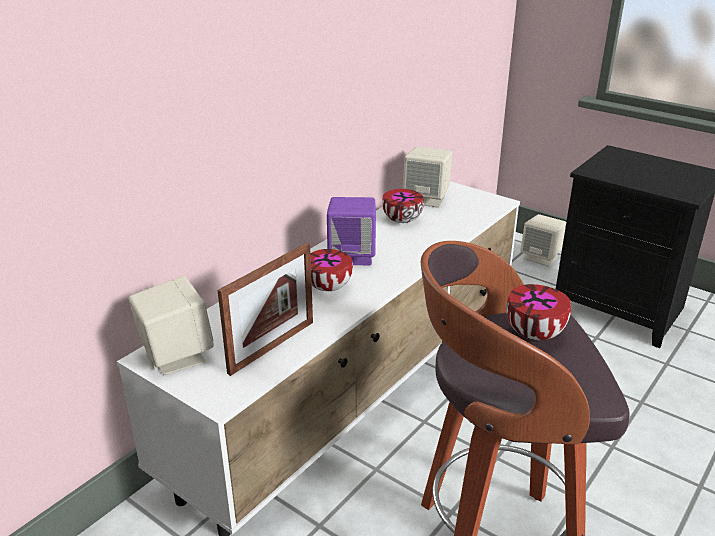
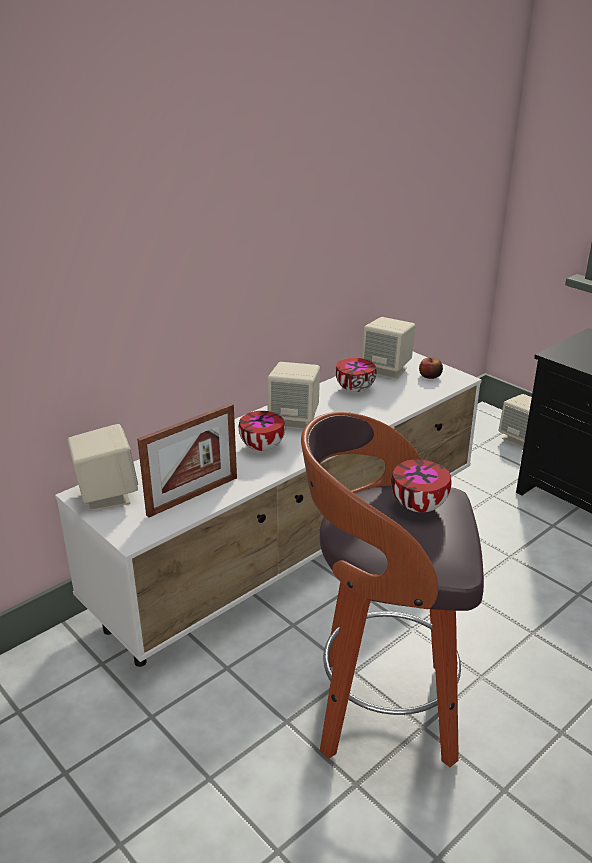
camera: 10 degrees right, 0 degrees up
(352, 256) = (294, 420): purple speaker -> beige speaker
(470, 202) = (430, 376): none -> apple

